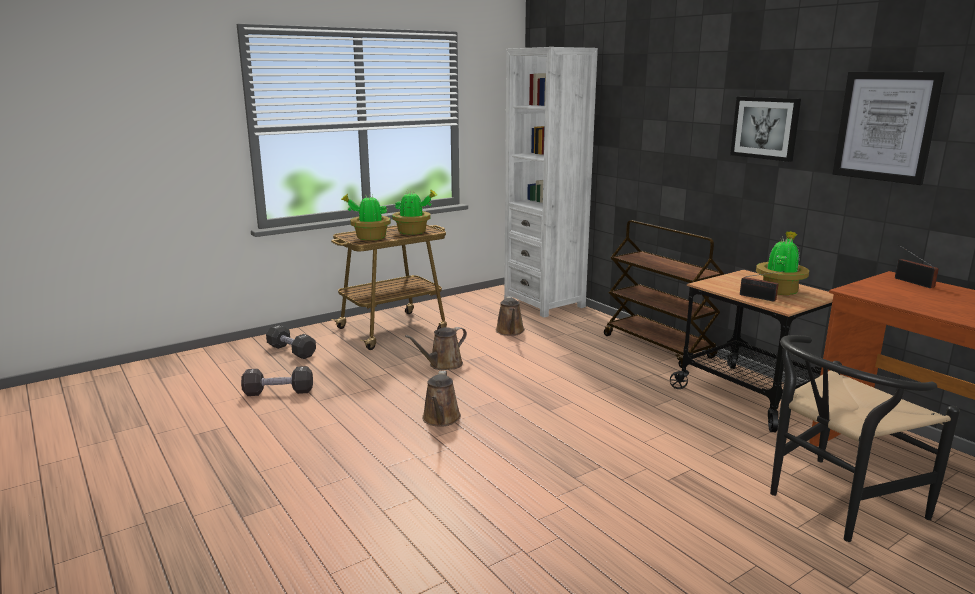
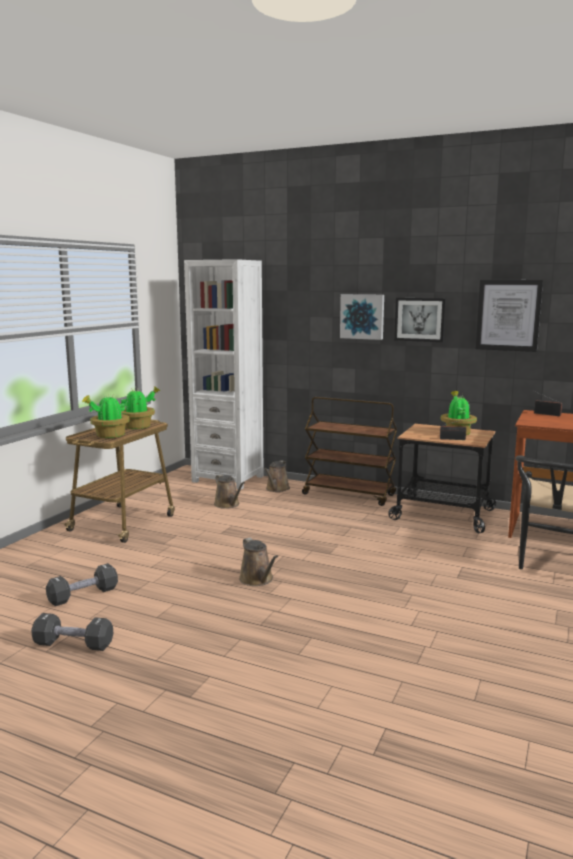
camera: 30 degrees left, 5 degrees down
(291, 351) = (46, 559): black dumbbell -> black dumbbell (73, 644)
(443, 365) = (206, 540): brown watering can -> brown watering can (276, 489)
(698, 121) = (362, 316): none -> picture

